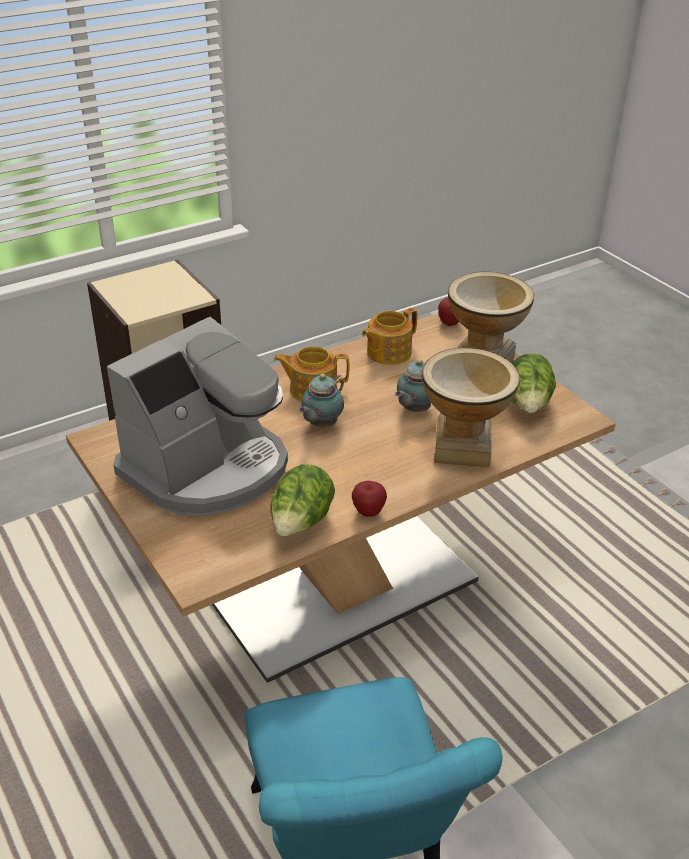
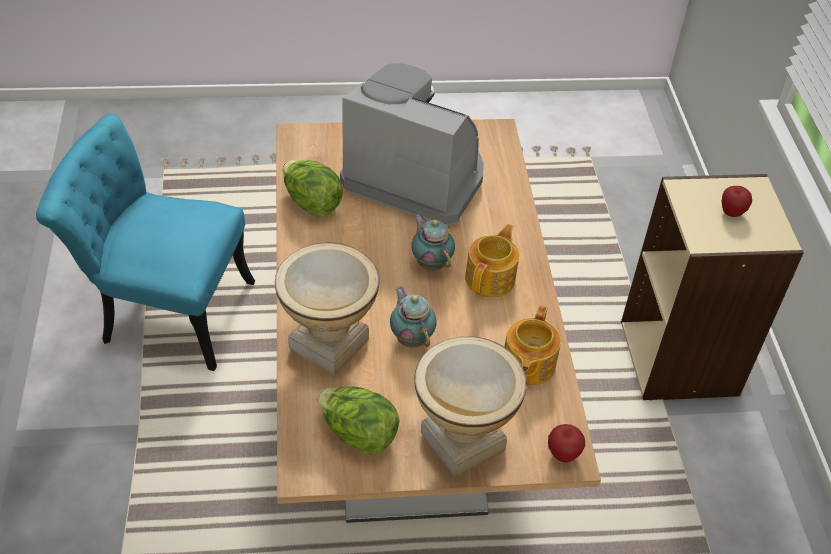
camera: 115 degrees right, 10 degrees up
(208, 469) = (415, 177): coffee machine -> coffee machine turned 135 degrees clockwise
(368, 512) = (294, 244): apple -> apple (731, 213)
(387, 353) = (527, 365): teapot -> teapot turned 150 degrees counterclockwise

